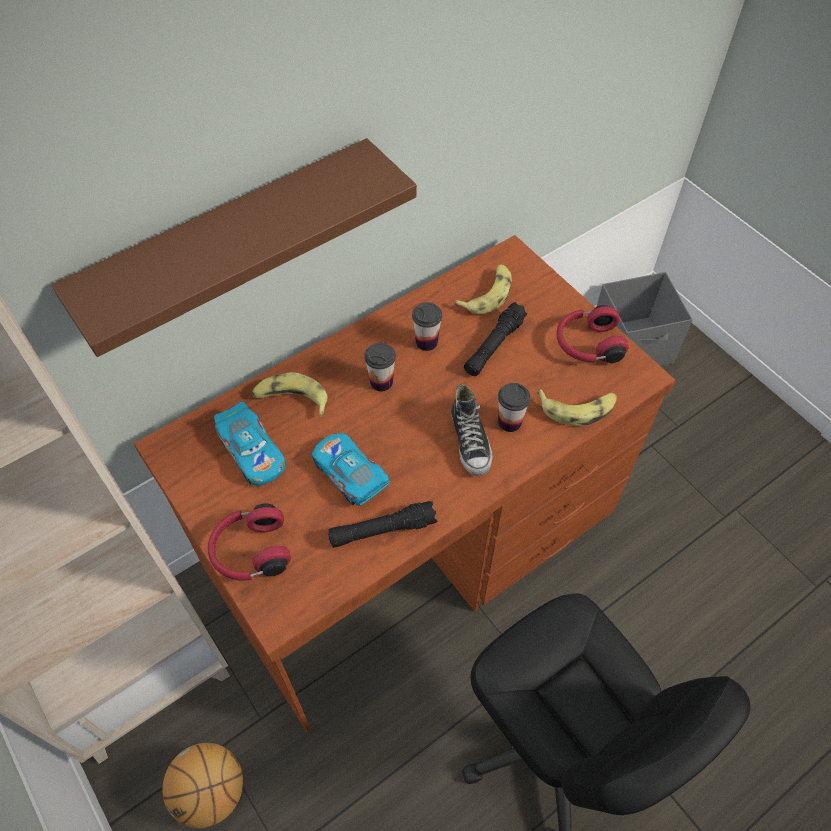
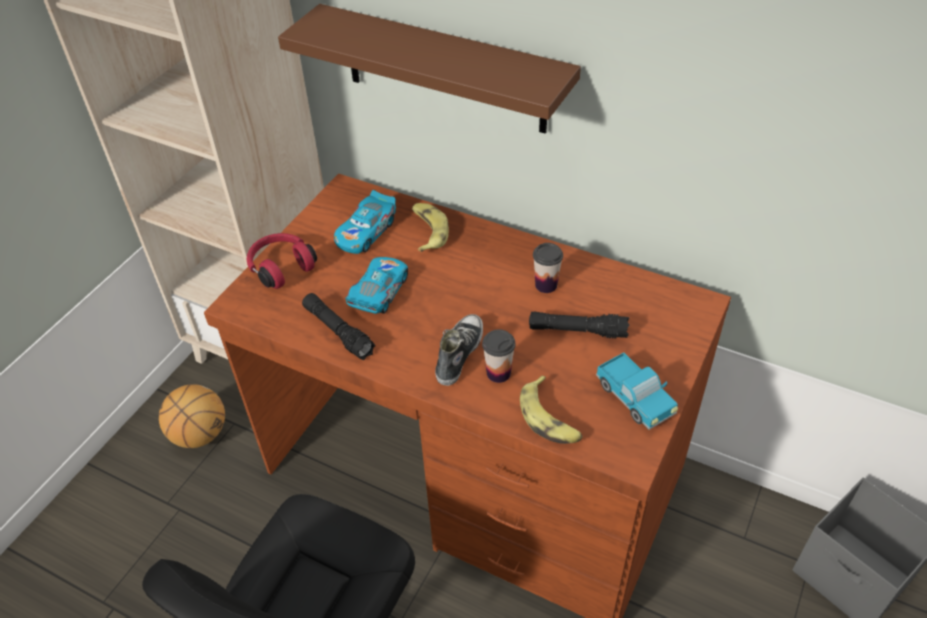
camera: 65 degrees right, 10 degrees down
(381, 382) = (482, 274): cup -> none
(470, 442) = (458, 354): shoe -> shoe turned 150 degrees clockwise
(487, 294) = (635, 304): banana -> none
(587, 345) = (635, 400): red headphones -> toy truck

